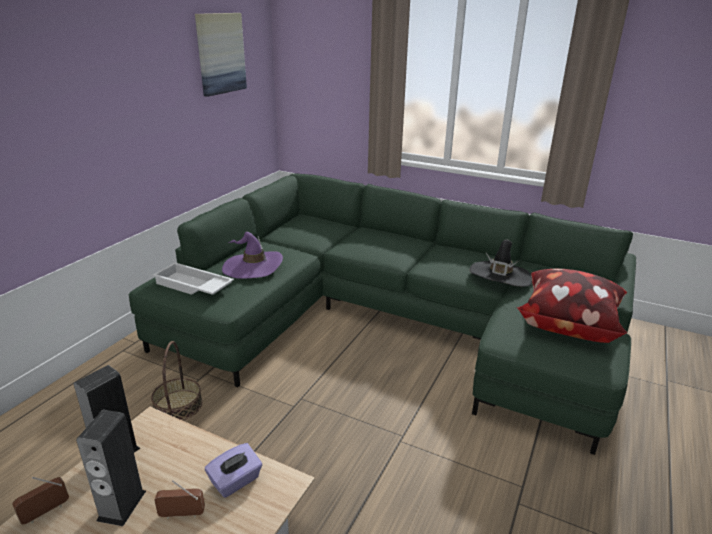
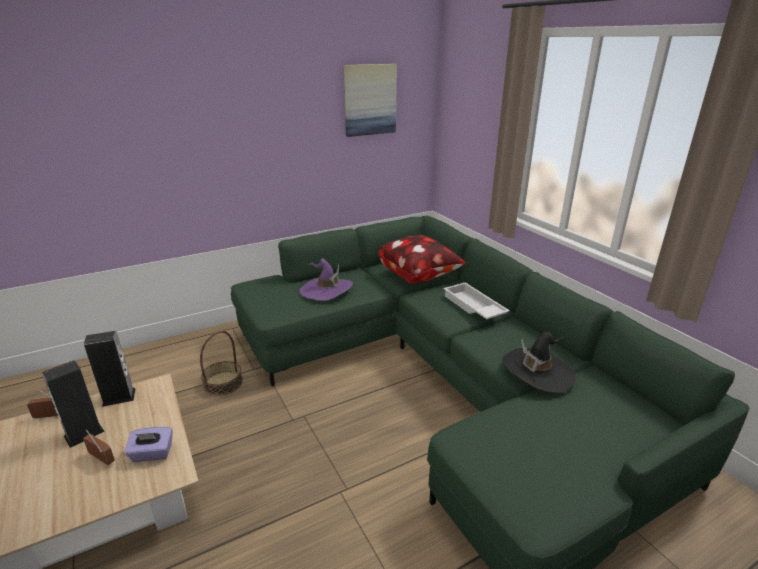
camera: 35 degrees right, 0 degrees up
(192, 286) = (269, 293): white tray -> white tray (473, 307)
(567, 324) = (554, 453): pillow -> pillow (419, 275)

